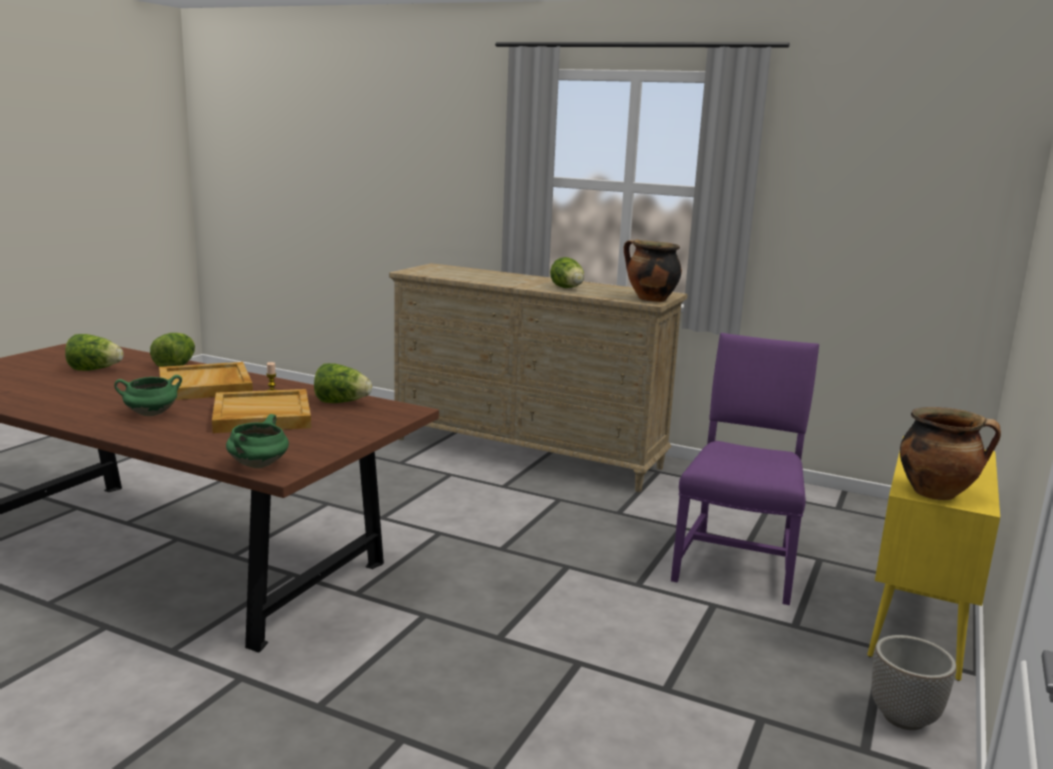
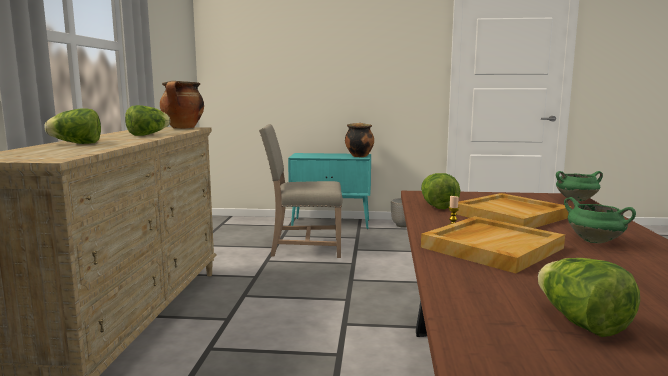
camera: 110 degrees left, 5 degrees down
(176, 366) = (462, 281): lettuce -> lettuce (77, 144)
(737, 563) = (303, 248): purple chair -> beige chair
(918, 624) = (331, 223): yellow cabinet -> turquoise cabinet

